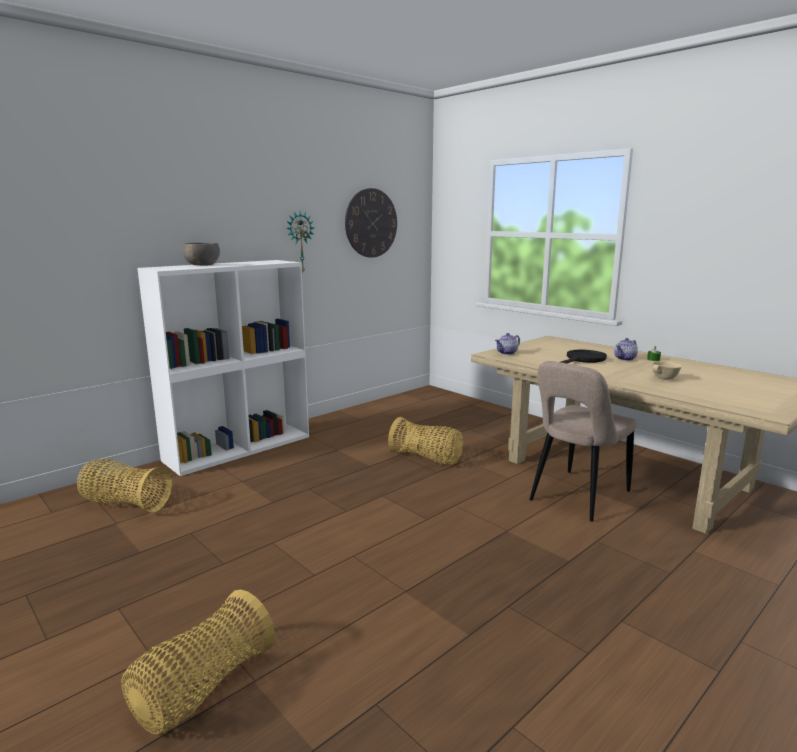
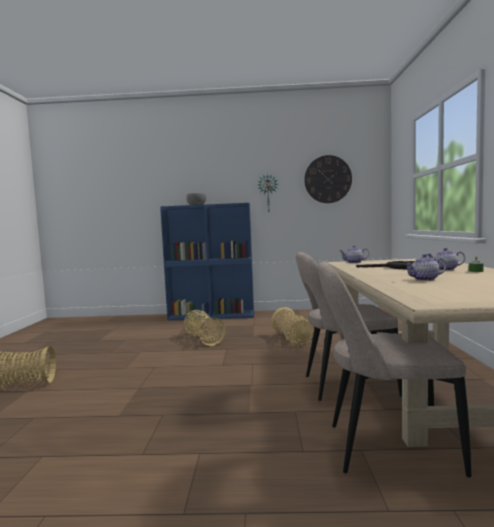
camera: 45 degrees right, 10 degrees down
(125, 503) = (130, 324): basket -> basket (203, 339)
(239, 448) = (212, 315): white bookcase -> blue bookcase
(664, 379) = (424, 279): beige bowl -> teapot
(700, 542) = (385, 448): none -> beige chair

